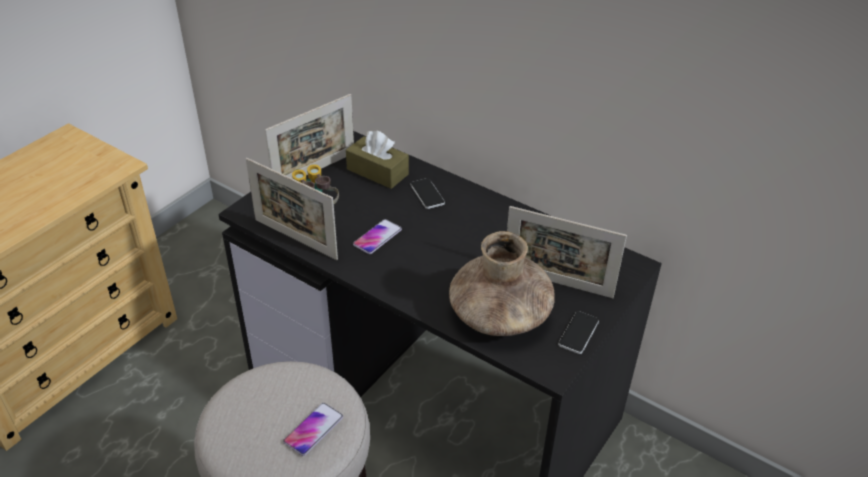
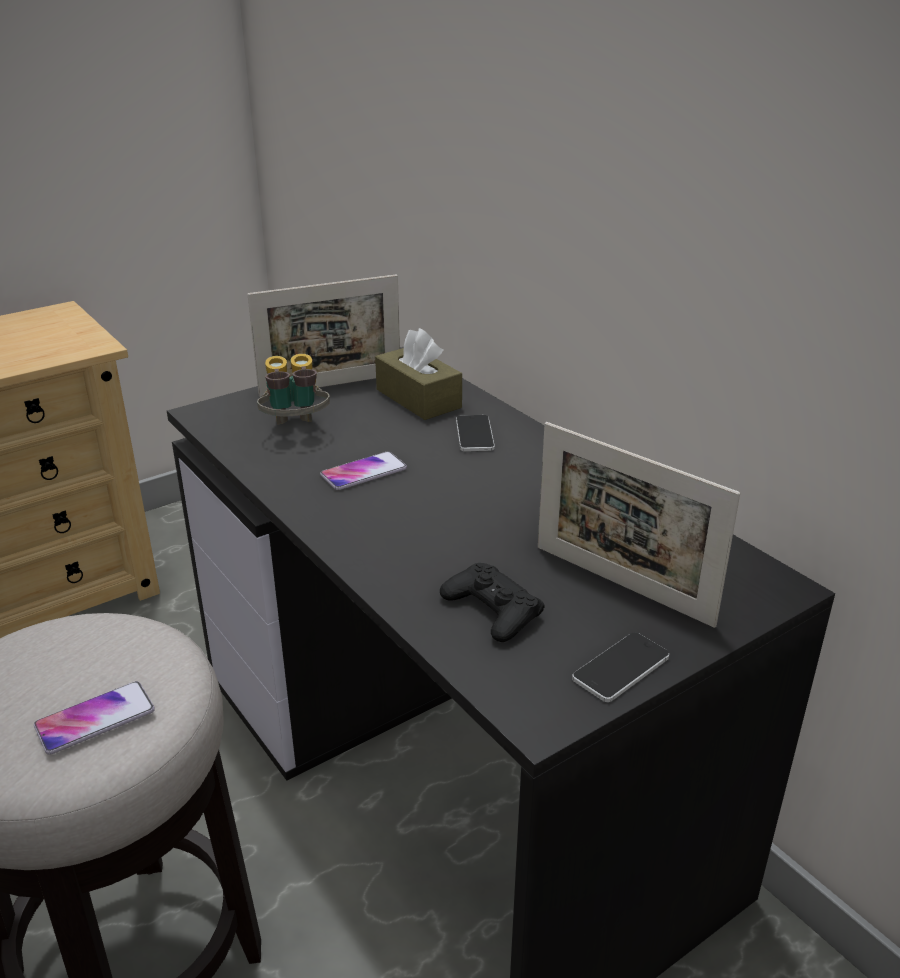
camera: 20 degrees right, 10 degrees down
(295, 239) = (245, 454): picture frame -> none
(499, 314) = (492, 610): brown vase -> black game controller

